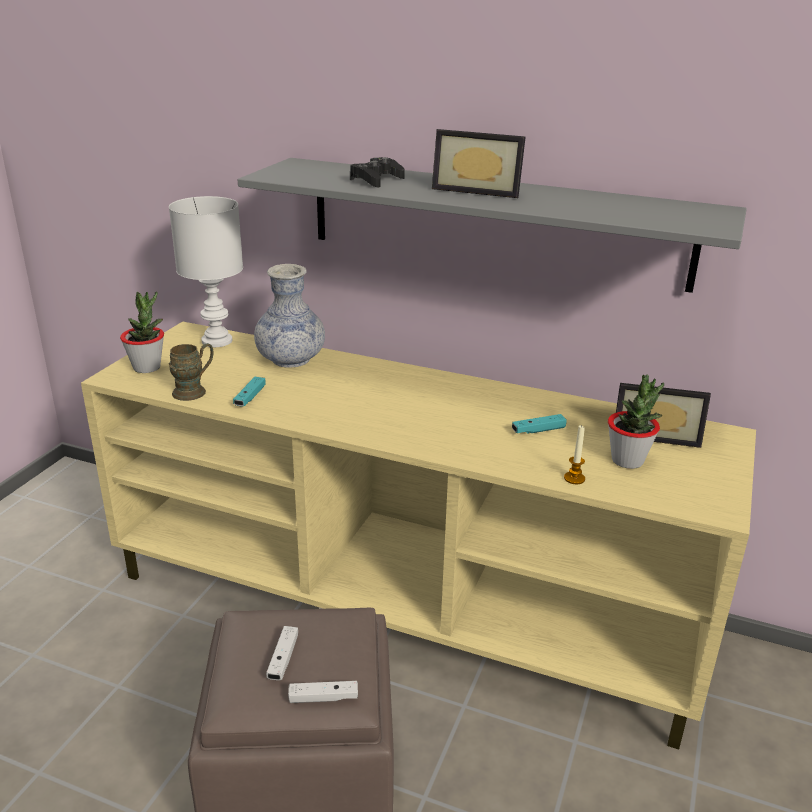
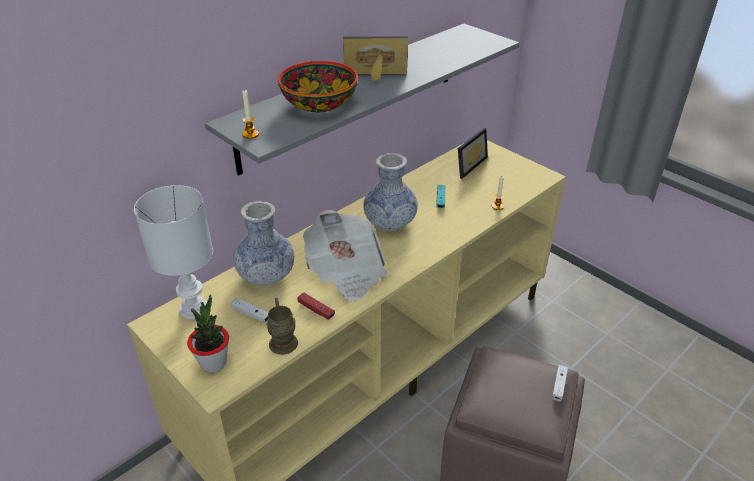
camera: 65 degrees left, 10 degrees up
(250, 397) = (316, 310): turquoise game controller -> red game controller
(280, 170) = (250, 134): none -> candle
(283, 659) = (522, 395): white game controller -> white game controller (251, 314)
(327, 399) = (346, 272): none -> newspaper
(376, 180) = (318, 104): black game controller -> bowl
(450, 405) = (390, 222): none -> vase
(478, 190) = (375, 78): picture frame -> picture frame turned 135 degrees counterclockwise
(627, 460) = (488, 183): potted plant -> none

